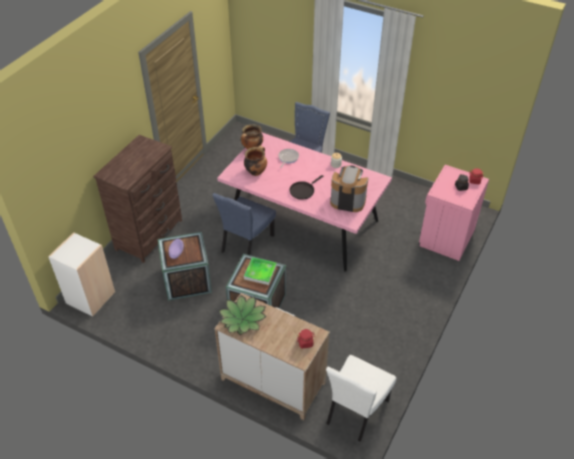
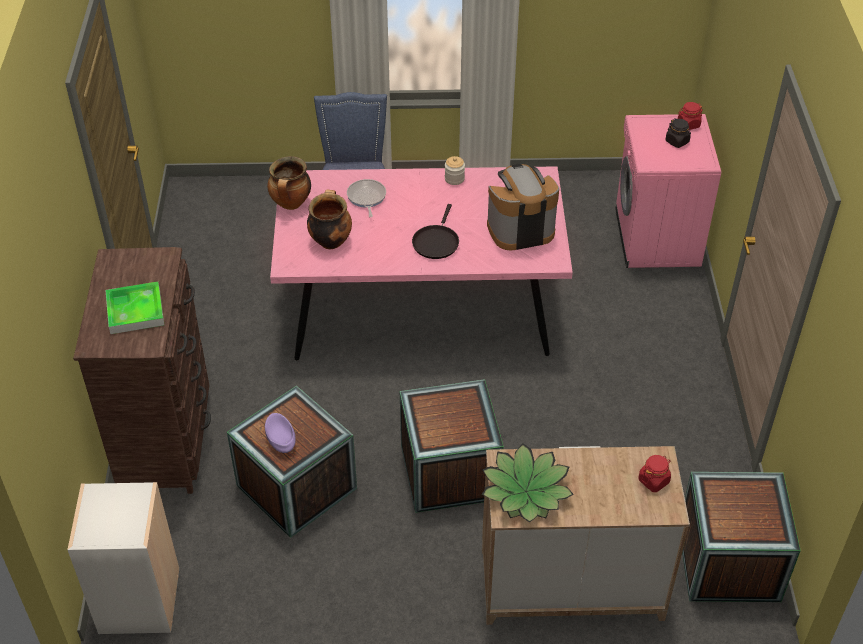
camera: 30 degrees left, 0 degrees up
(247, 242) = (351, 377): blue chair -> none
(260, 272) = (453, 409): tray -> tray (135, 311)
(356, 409) = (728, 562): white chair -> crate

